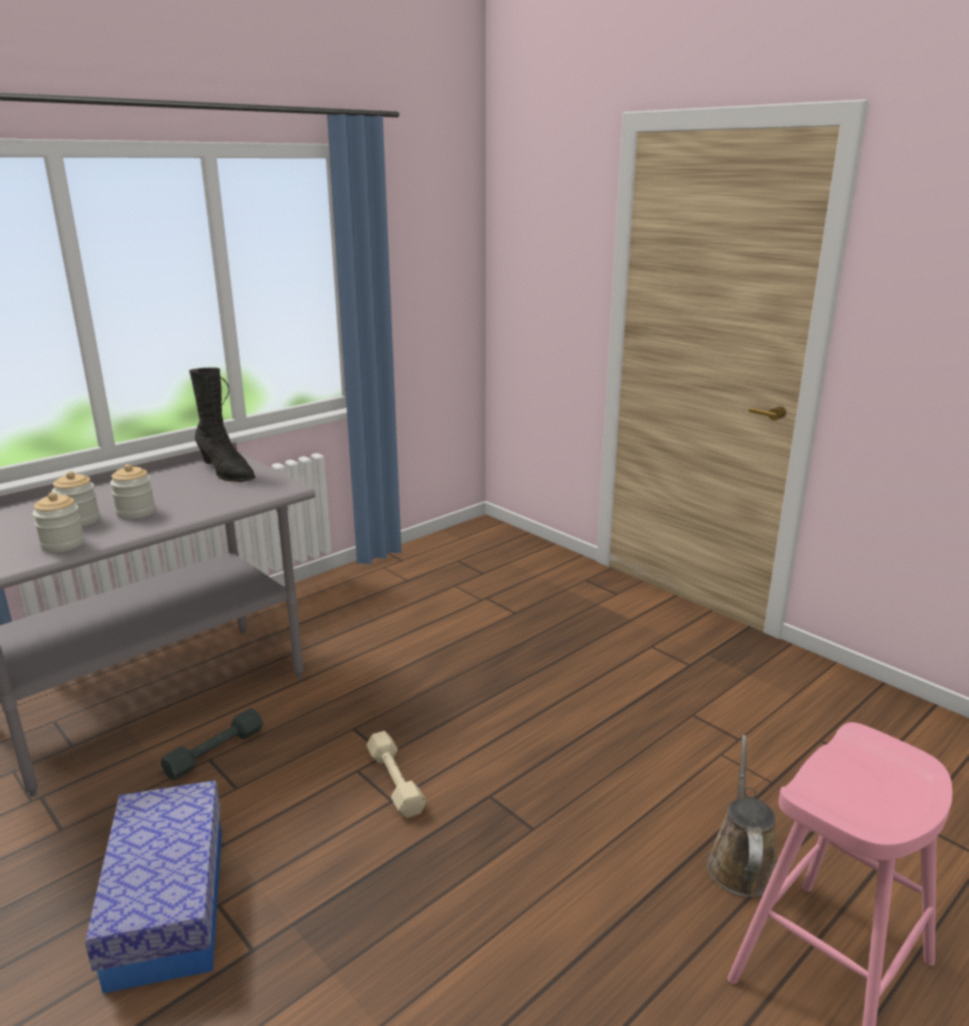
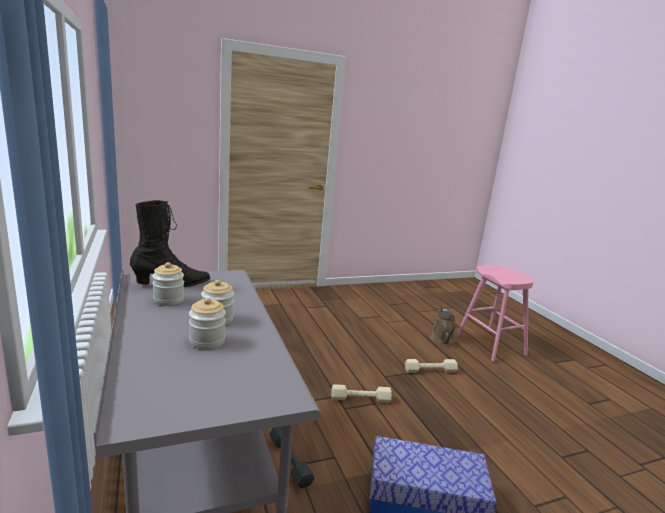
camera: 70 degrees left, 5 degrees down
(63, 544) = (256, 351): jar -> jar (168, 300)
(568, 858) = (430, 370): none -> beige dumbbell
(740, 862) = (443, 340): brown watering can -> brown watering can turned 120 degrees counterclockwise

